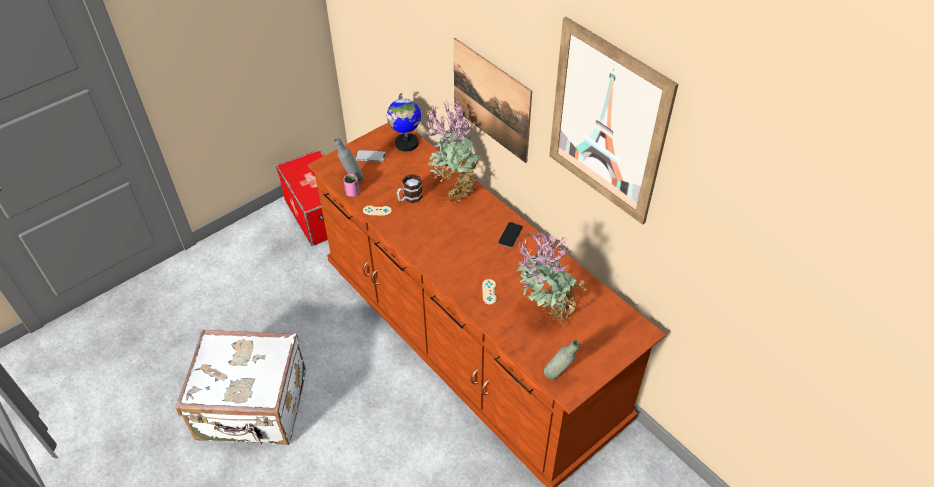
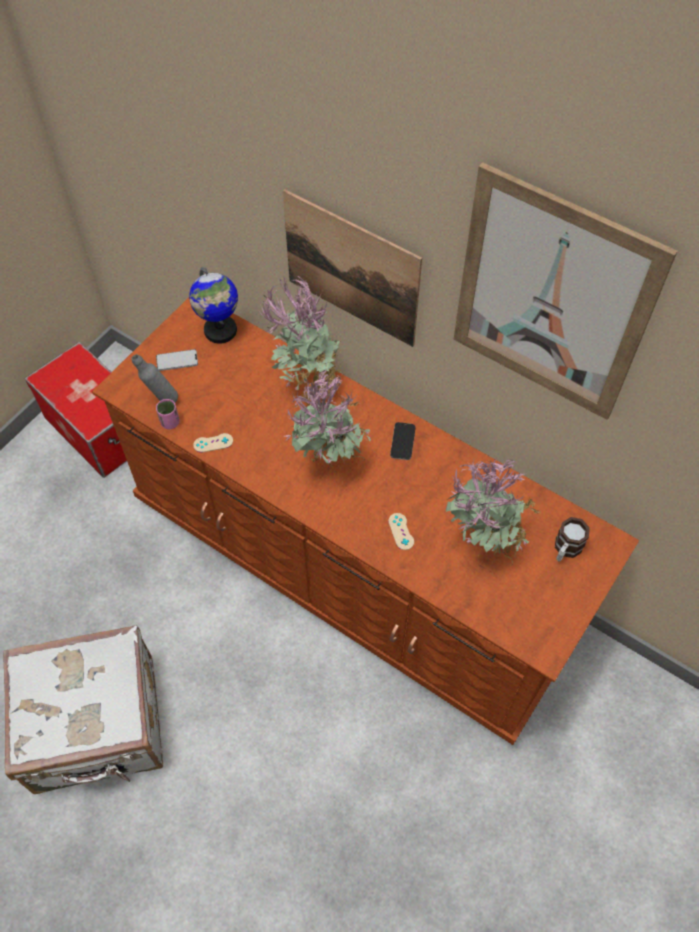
camera: 15 degrees left, 10 degrees up
(409, 198) = (251, 414): mug -> mug (565, 550)
(453, 239) = (330, 464): none -> potted plant
(558, 375) = (526, 631): grey bottle -> none

